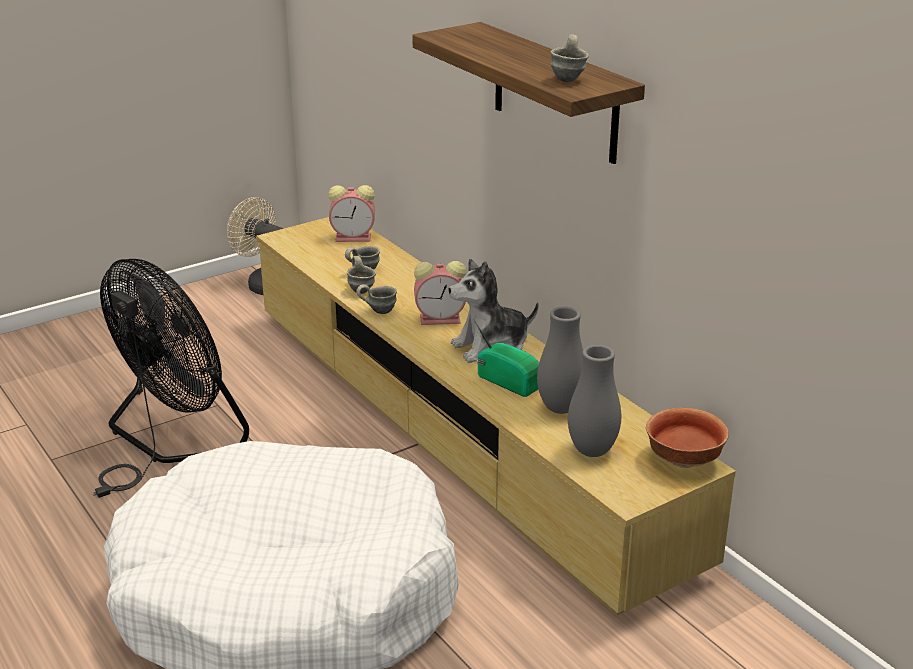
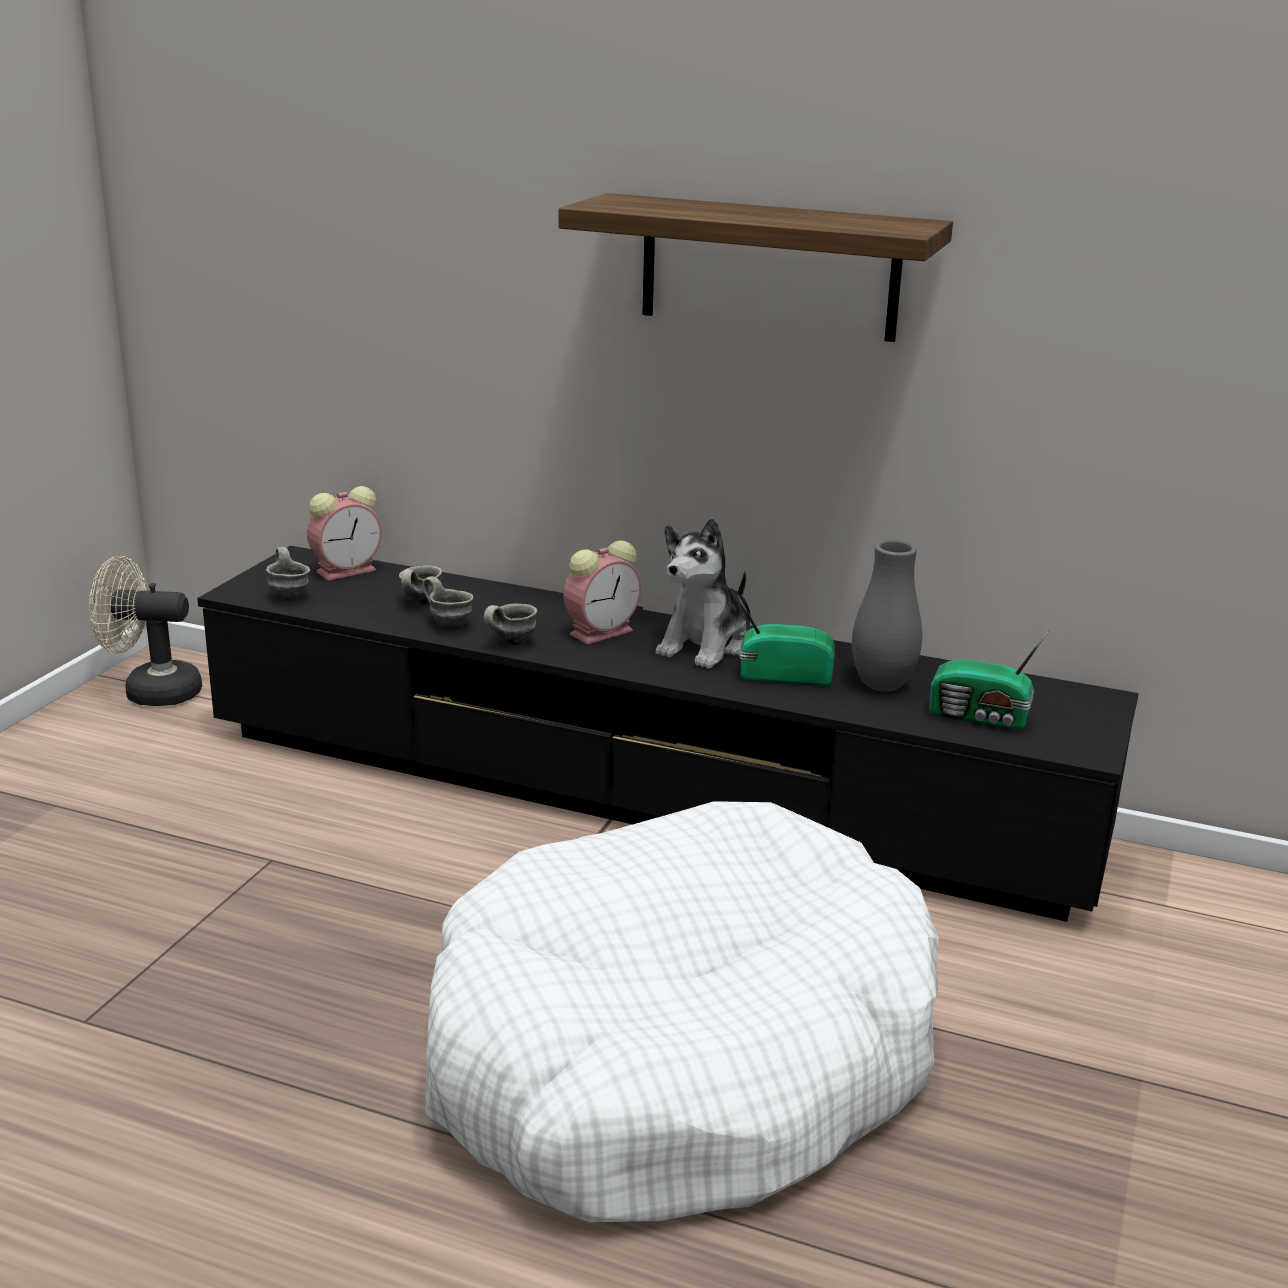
camera: 35 degrees left, 5 degrees down
(160, 438) = (238, 931): black fan -> none
(457, 431) = (640, 790): beige tv stand -> black tv stand
(570, 79) = (866, 223): grey mug -> grey mug (290, 595)
(592, 451) = (981, 718): grey vase -> radio
(683, 461) = (1079, 699): bowl -> none

